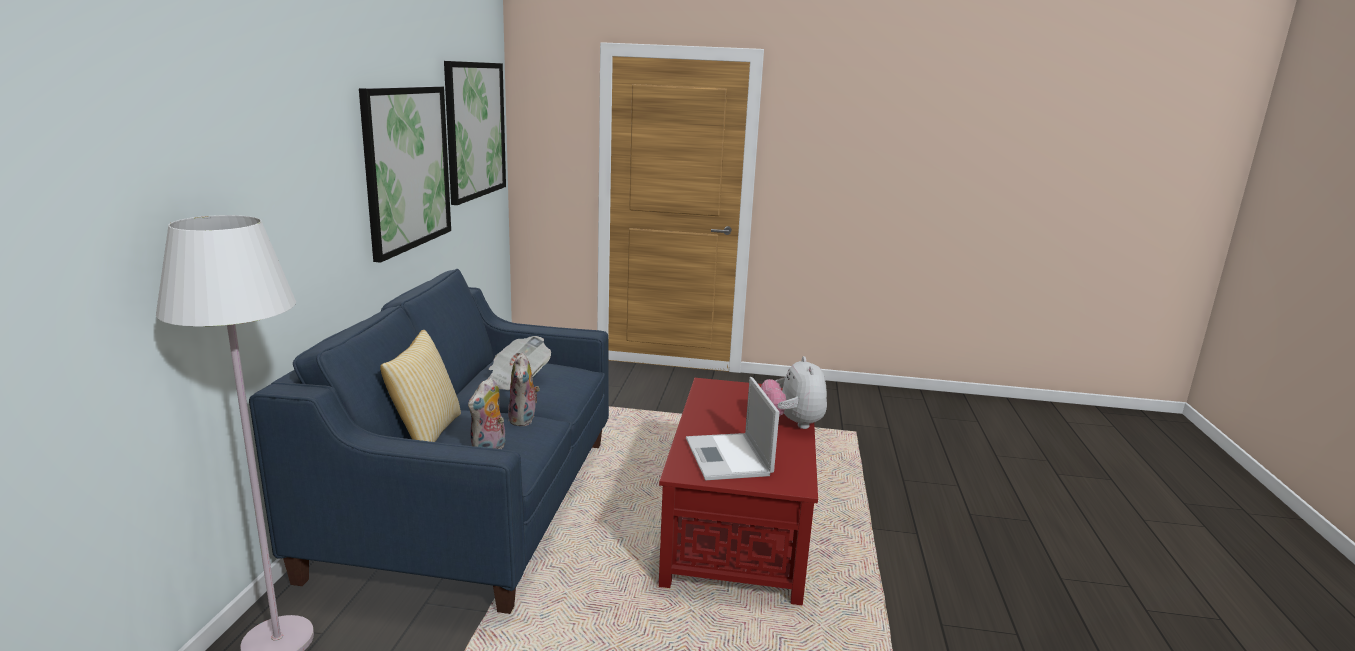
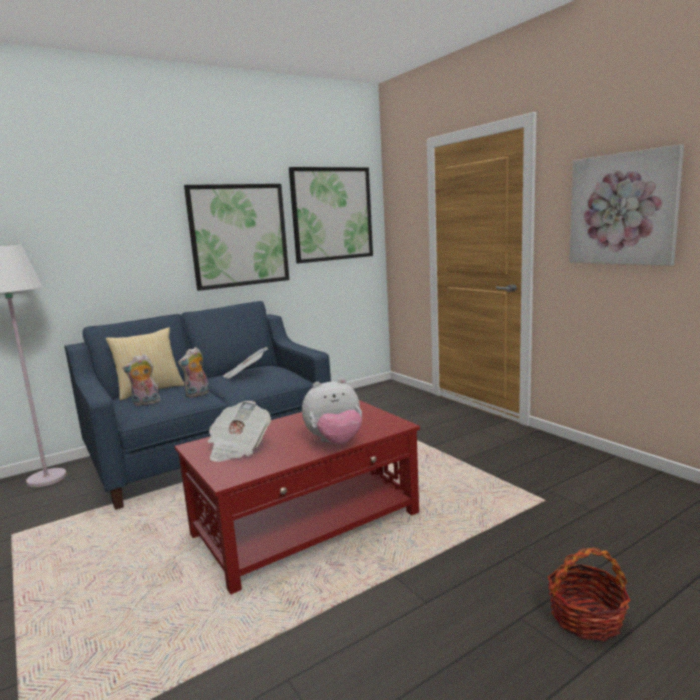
camera: 50 degrees right, 5 degrees down
(729, 458) = (238, 448): laptop -> newspaper
(792, 423) = (335, 442): plush toy -> plush toy turned 150 degrees counterclockwise
(855, 160) = (623, 209): none -> picture
(991, 497) = (585, 618): none -> basket

